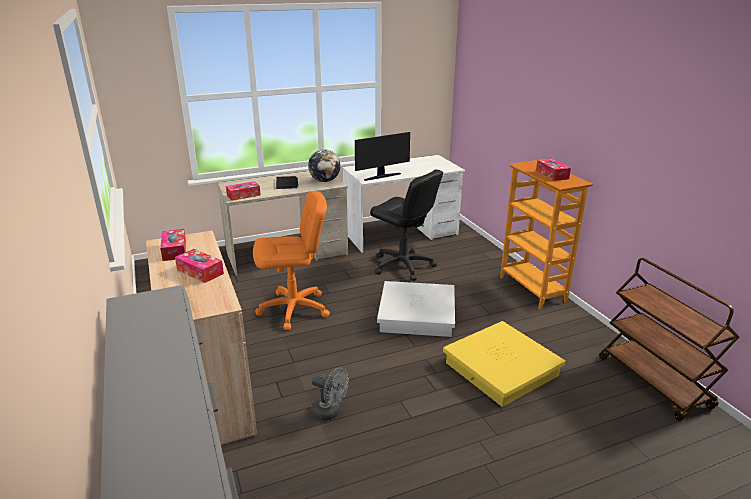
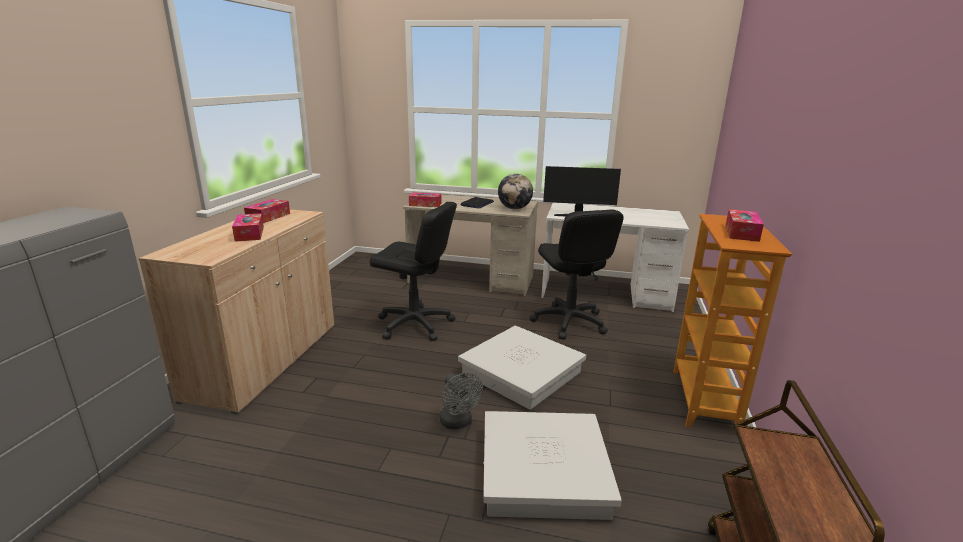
camera: 35 degrees right, 5 degrees down
(294, 309) = (415, 325): orange office chair -> black office chair
(330, 412) = (317, 425): grey fan -> grey fan (458, 423)
(501, 369) = (544, 472): yellow storage box -> white storage box

